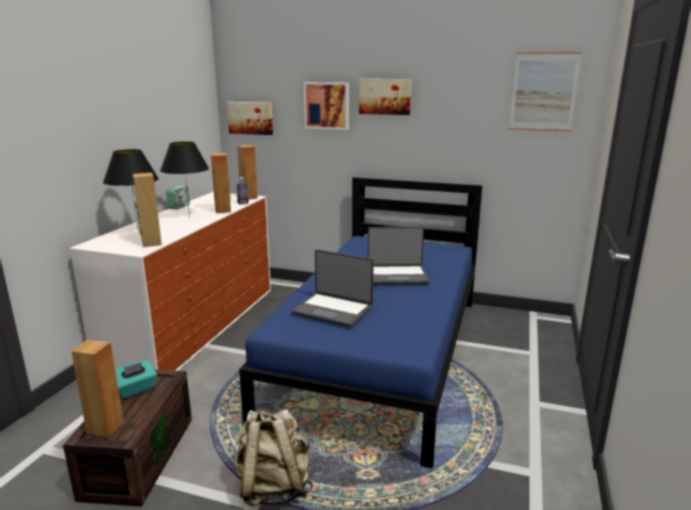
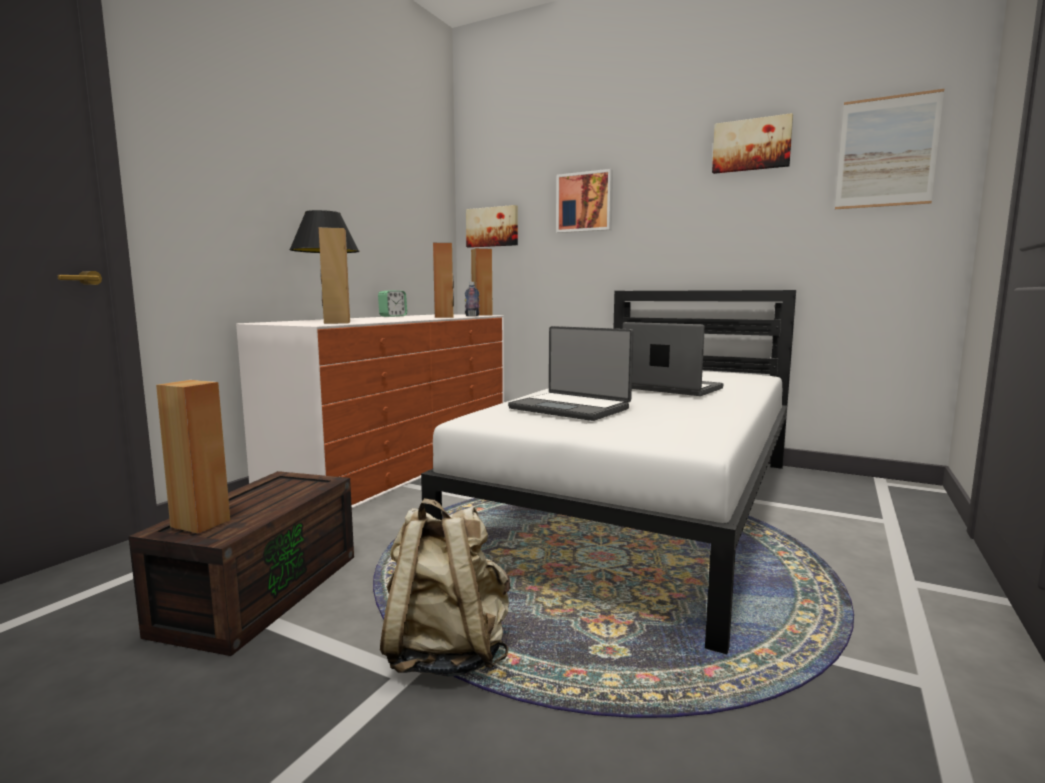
camera: 10 degrees right, 10 degrees down
(135, 389) = (270, 490): turquoise tissue box -> none
(189, 217) = (400, 318): black table lamp -> none
(381, 354) = (646, 507): blue bed -> white bed
(385, 96) = (659, 183): picture -> picture (751, 145)
(397, 276) = (670, 388): laptop -> laptop turned 150 degrees counterclockwise

